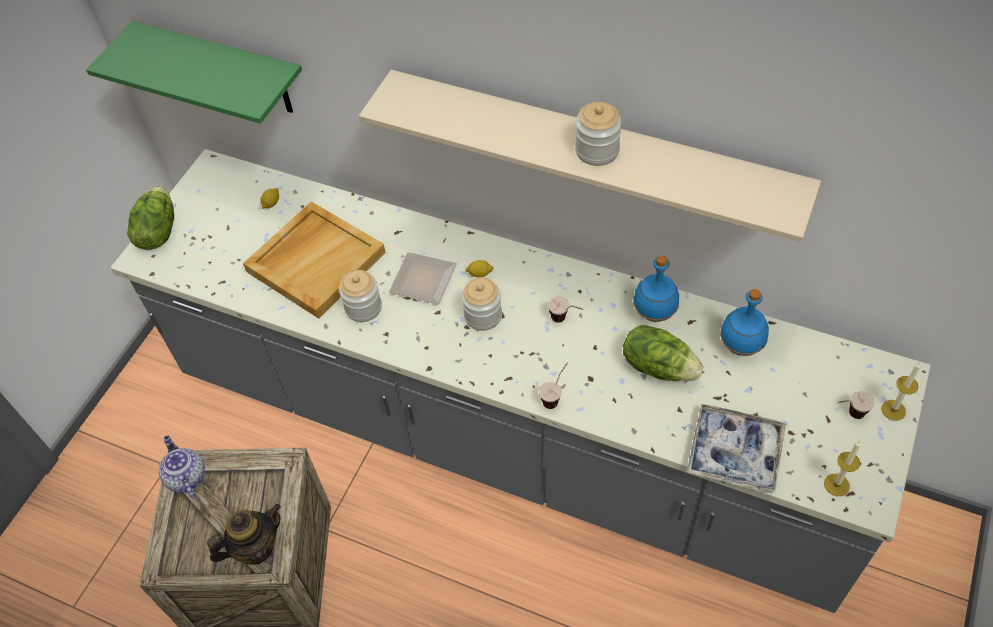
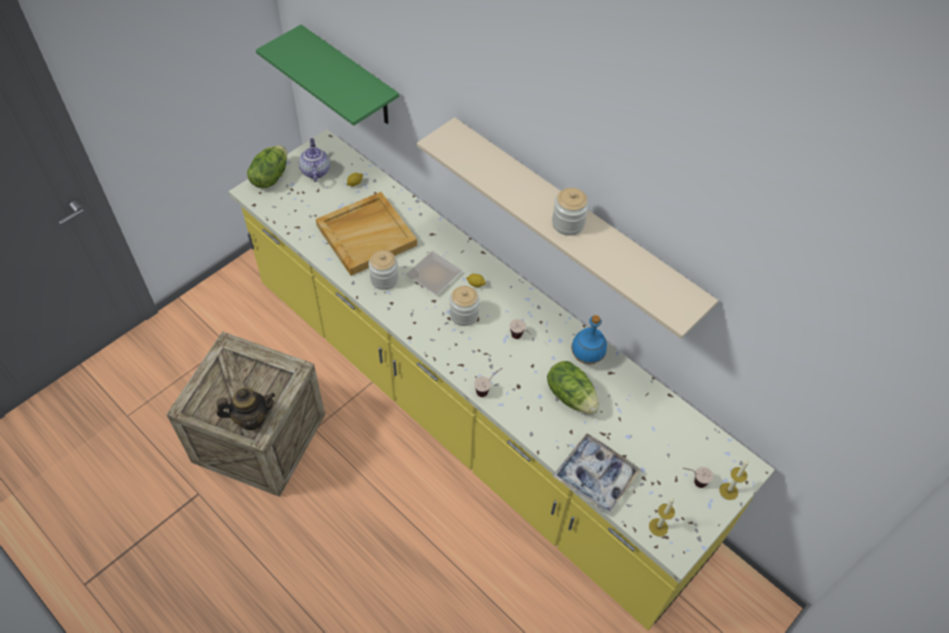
camera: 15 degrees right, 0 degrees up
(186, 477) = (226, 353): teapot -> teapot (315, 171)
(506, 436) = (470, 412): grey counter -> yellow counter
(741, 347) = (638, 404): blue bottle -> none

